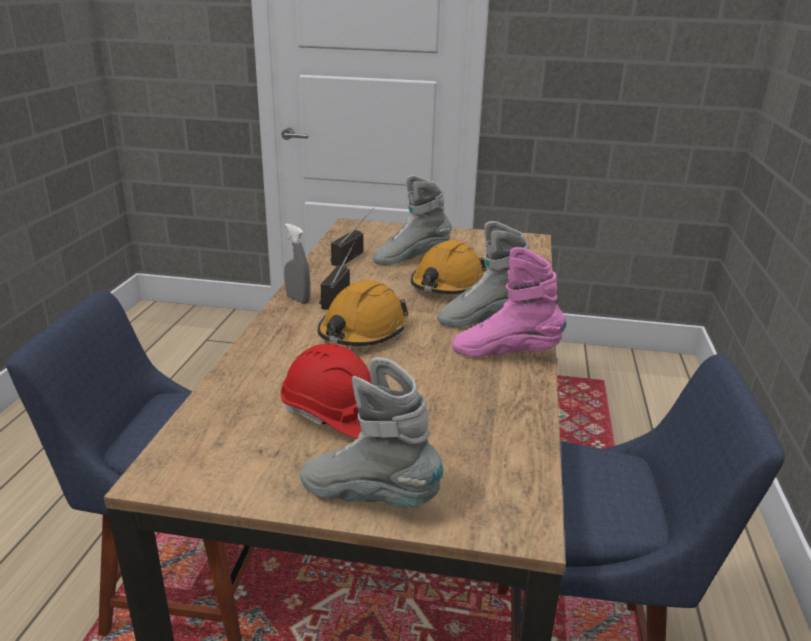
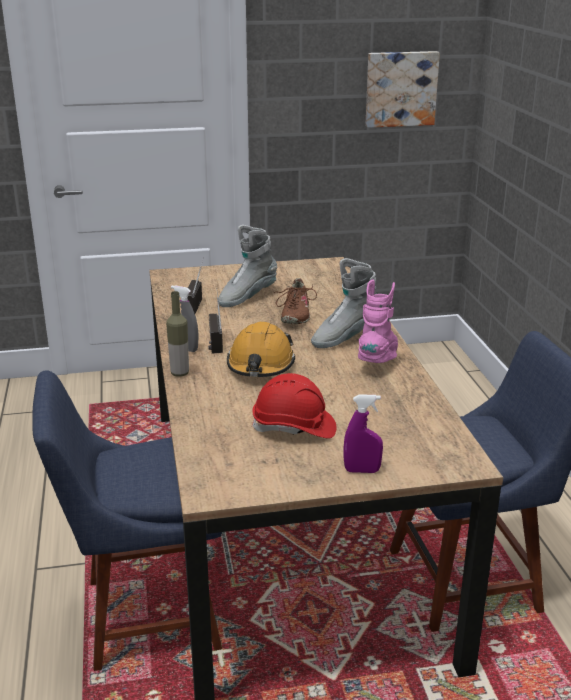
camera: 20 degrees left, 0 degrees up
(268, 323) = (180, 373): none -> bottle
(369, 497) = (362, 470): grey boot -> purple spray bottle
(447, 285) = (294, 315): orange hard hat -> brown shoe
(505, 353) = (379, 360): pink boot -> pink boot turned 120 degrees clockwise
(664, 56) = (400, 88): none -> picture

